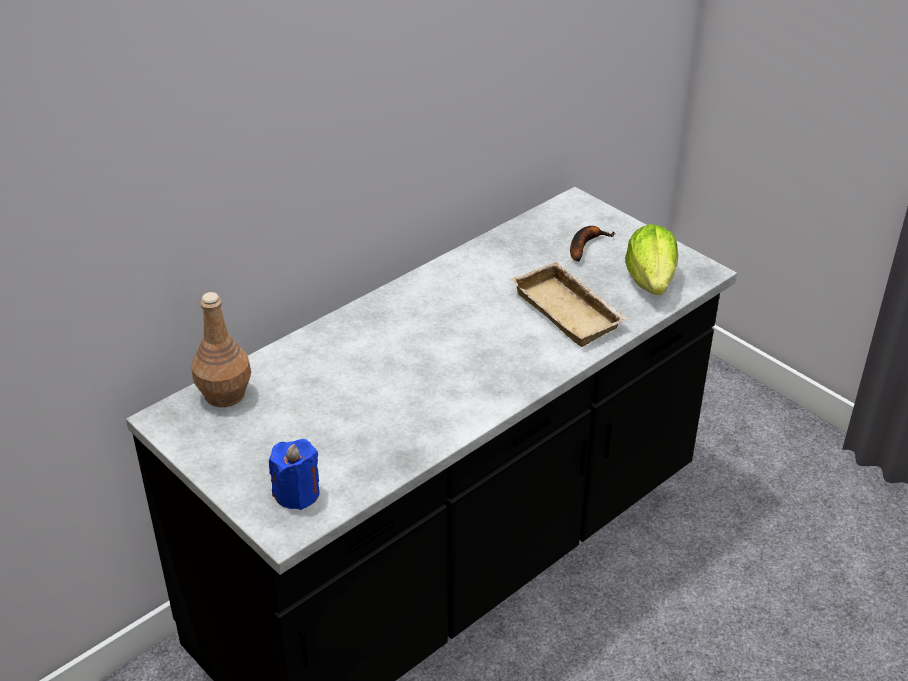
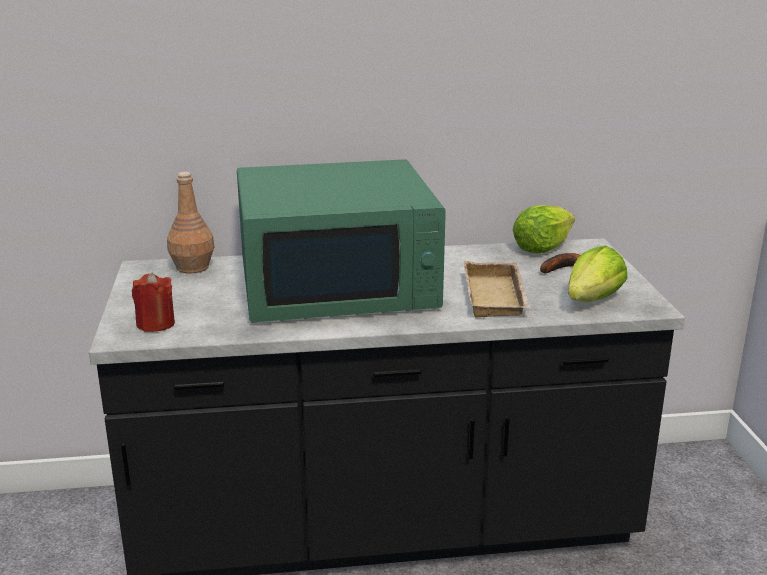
camera: 35 degrees right, 15 degrees down
(297, 493) = (155, 324): blue candle -> red candle
(408, 355) = (338, 284): none -> green microwave
(537, 224) = (541, 248): none -> lettuce

